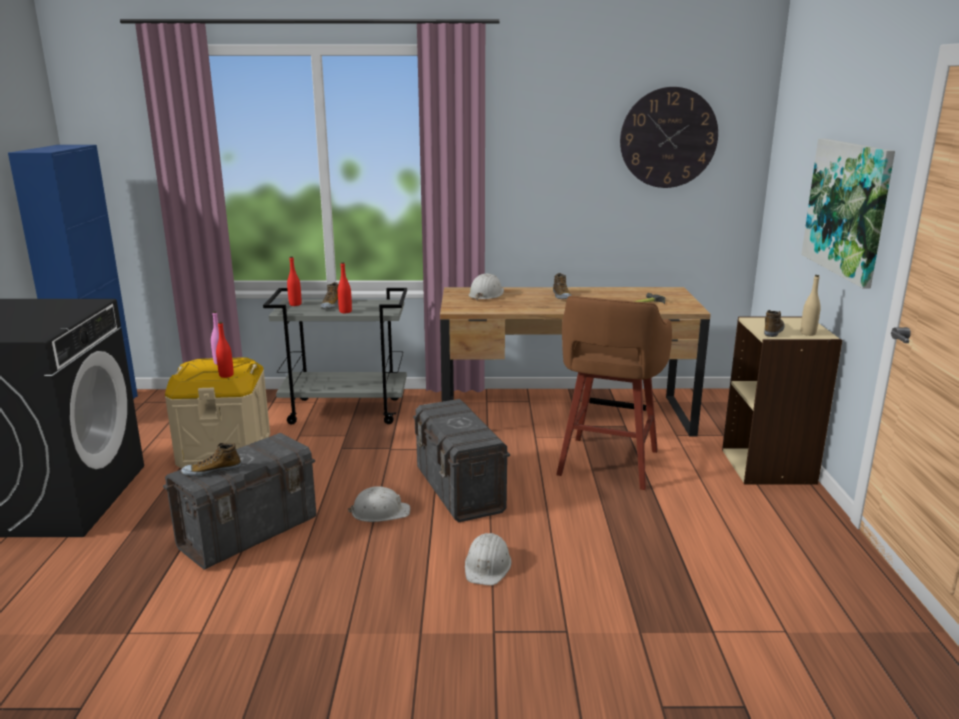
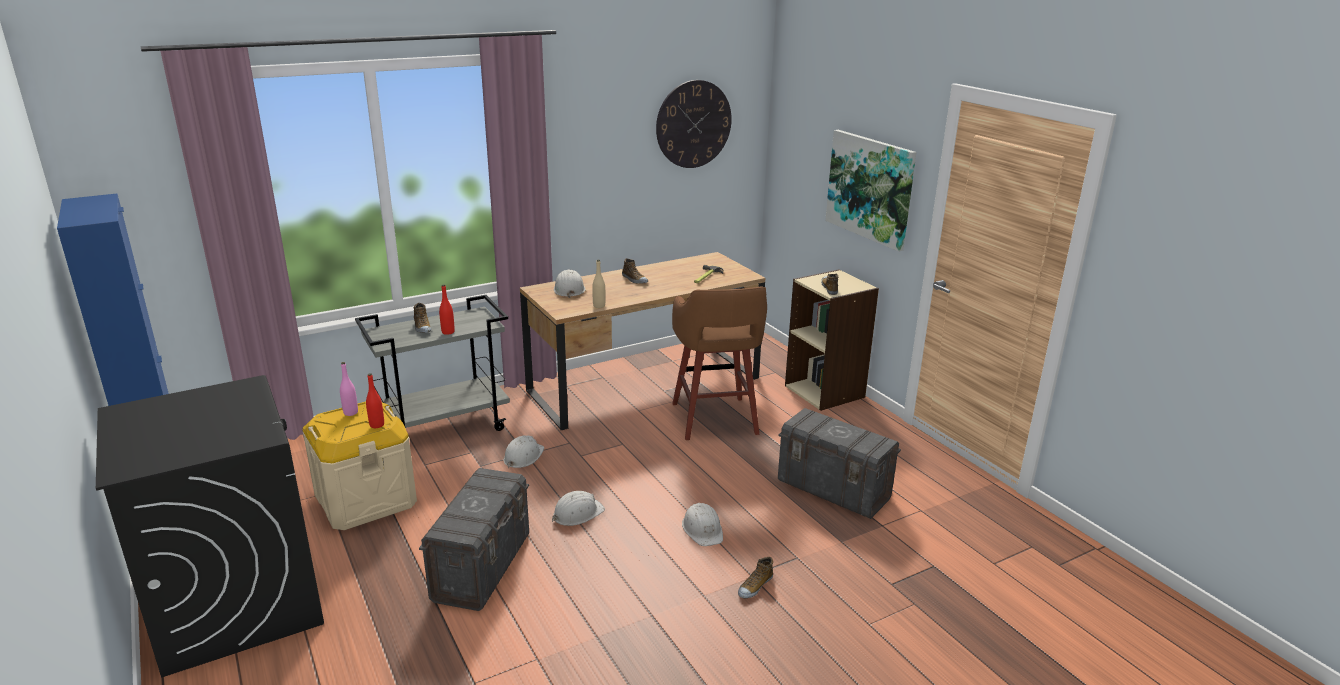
camera: 30 degrees left, 5 degrees up
(212, 471) = (464, 520): shoe -> shoe (755, 586)
(295, 304) = (384, 333): red bottle -> none
(385, 450) = (523, 456): none -> white hard hat
(459, 490) = (622, 475): grey storage box -> grey storage box (833, 490)
(808, 333) = (853, 286): beige bottle -> beige bottle (599, 306)

